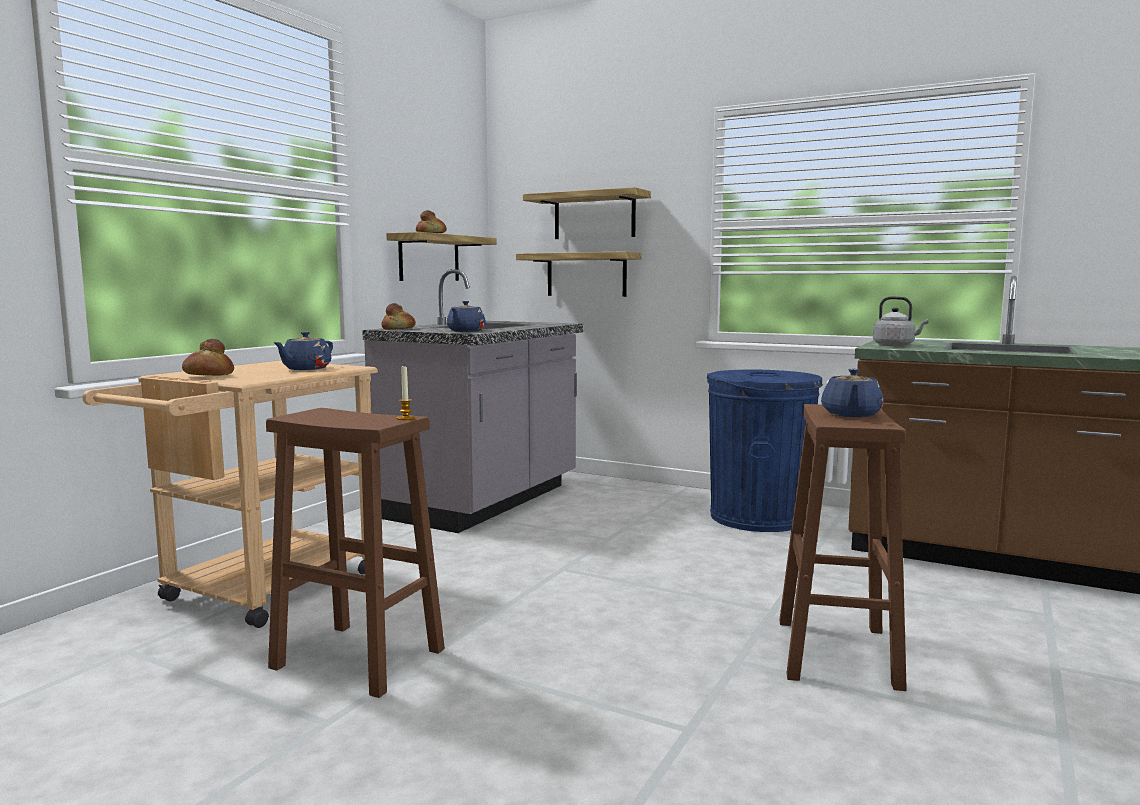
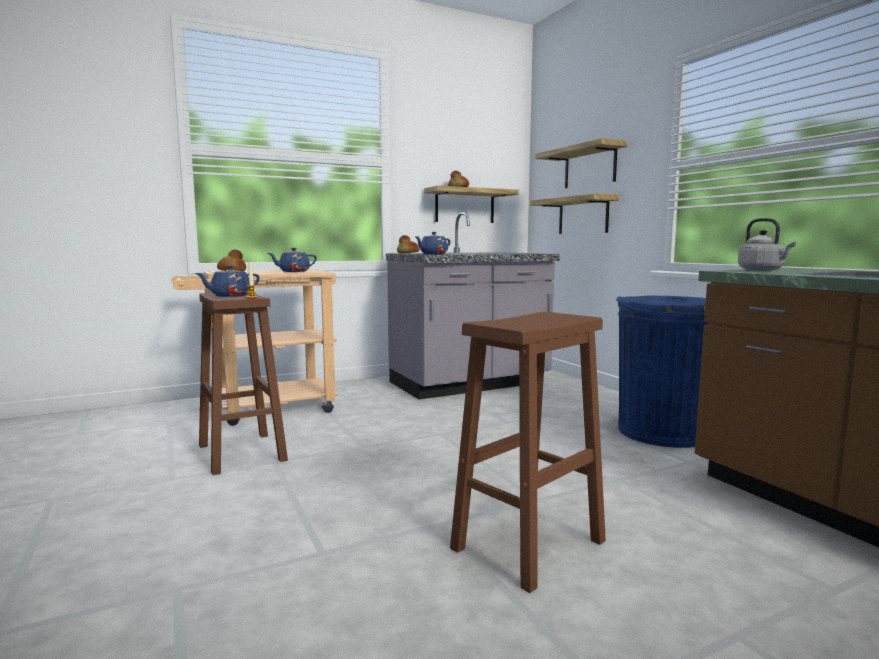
camera: 35 degrees right, 0 degrees up
(851, 415) = (539, 320): blue teapot -> blue teapot (230, 296)

